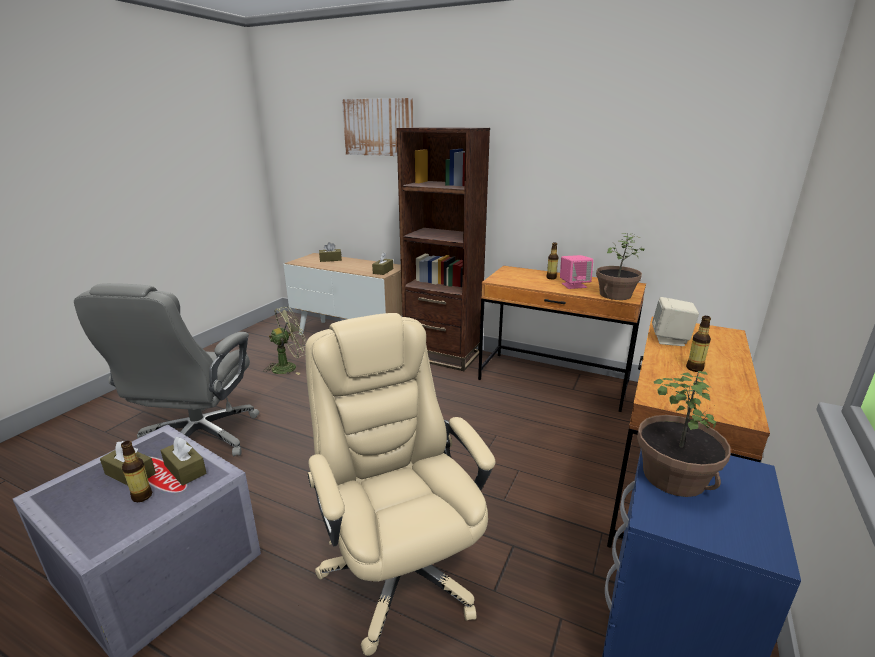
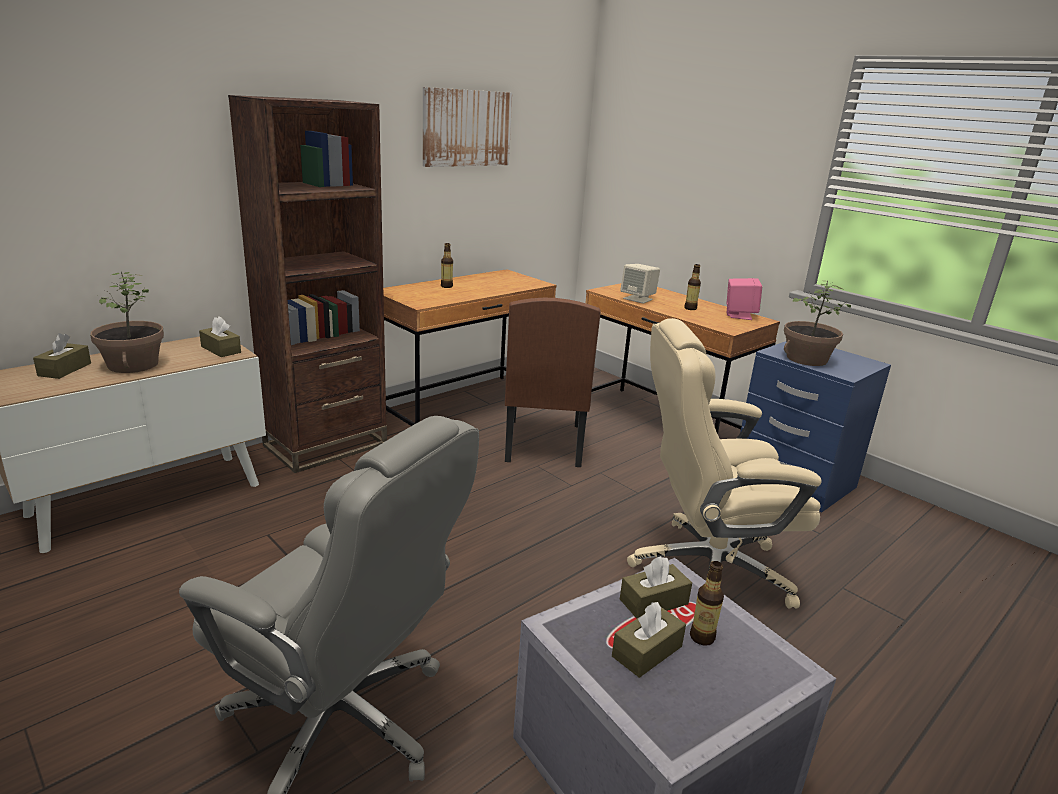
camera: 70 degrees left, 0 degrees up
(289, 367) = (180, 583): green fan -> none
(378, 127) = (128, 91): picture -> picture (466, 128)
(537, 429) = (543, 443): none -> brown chair
(574, 285) = (481, 286): pink speaker -> pink speaker (739, 315)
(615, 295) = (525, 283): potted plant -> potted plant (132, 364)

